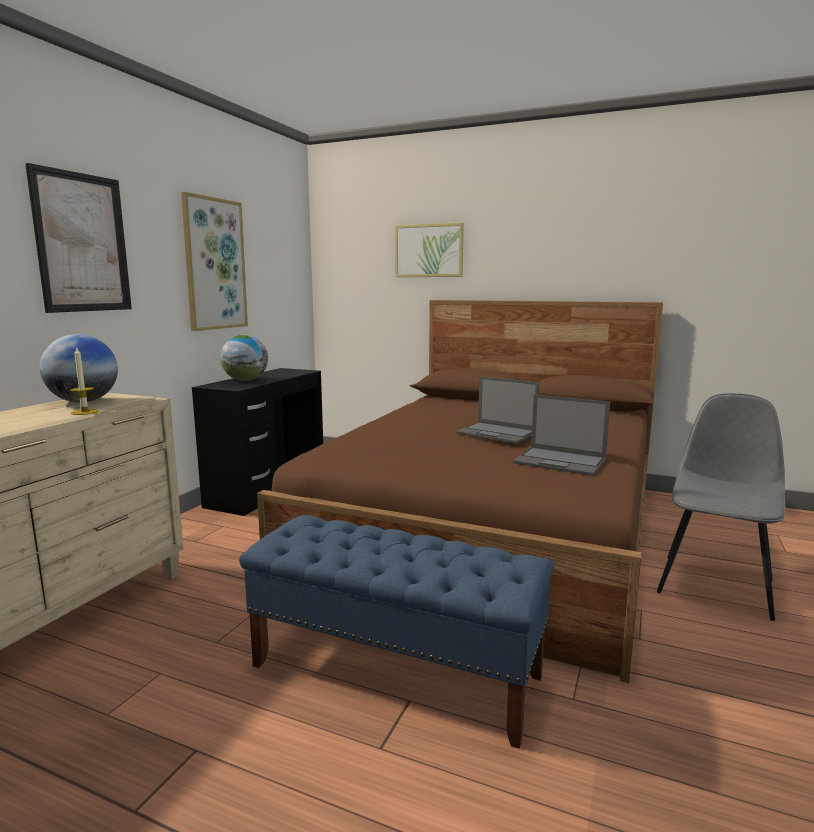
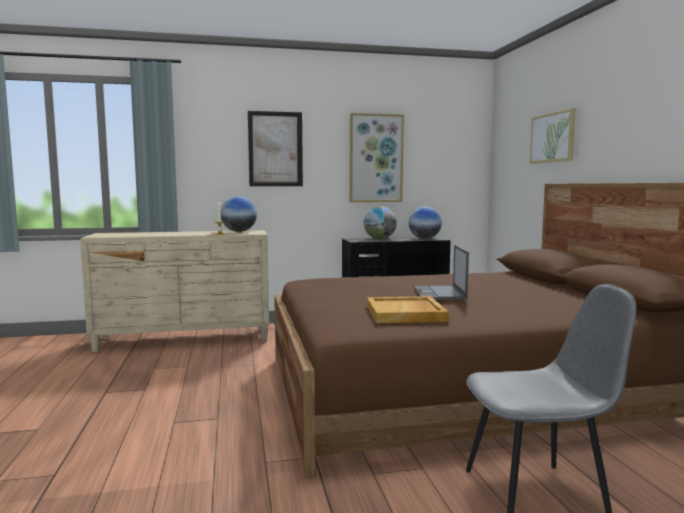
camera: 55 degrees right, 5 degrees down
(290, 373) = (424, 239): none -> globe
(396, 671) = (240, 408): blue bench -> none
(561, 461) = (406, 313): laptop -> beige tray

